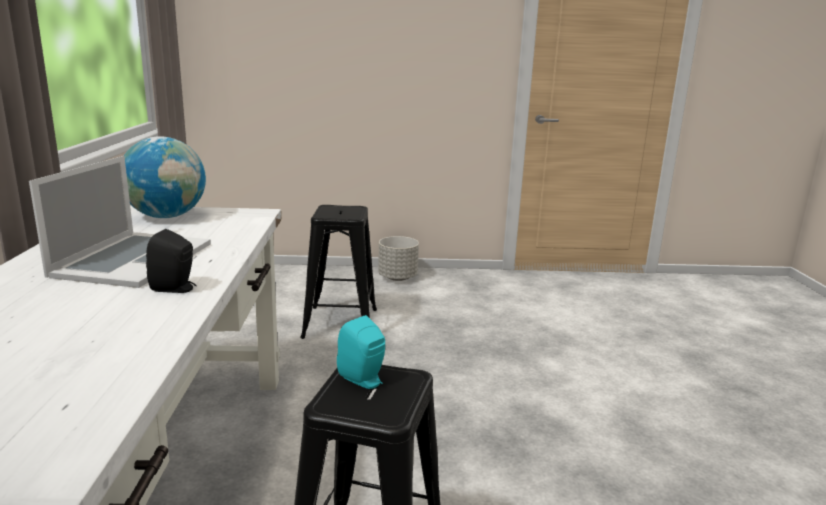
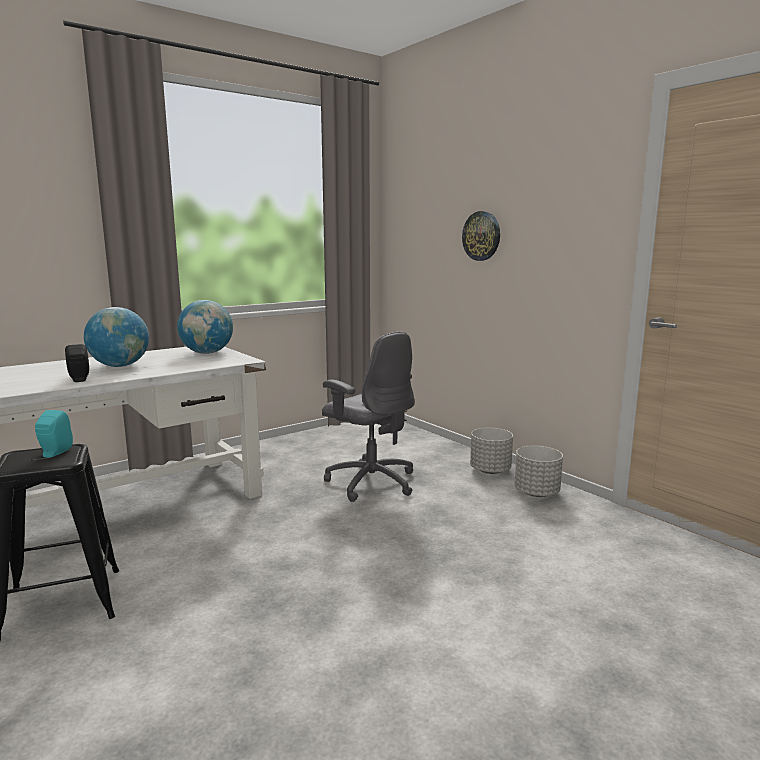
camera: 55 degrees right, 5 degrees down
(133, 259) = (120, 366): laptop -> globe
(340, 323) = (371, 482): black stool -> grey office chair
(346, 42) = (481, 236): none -> wall clock
(458, 281) = (537, 493): none -> grey planter

